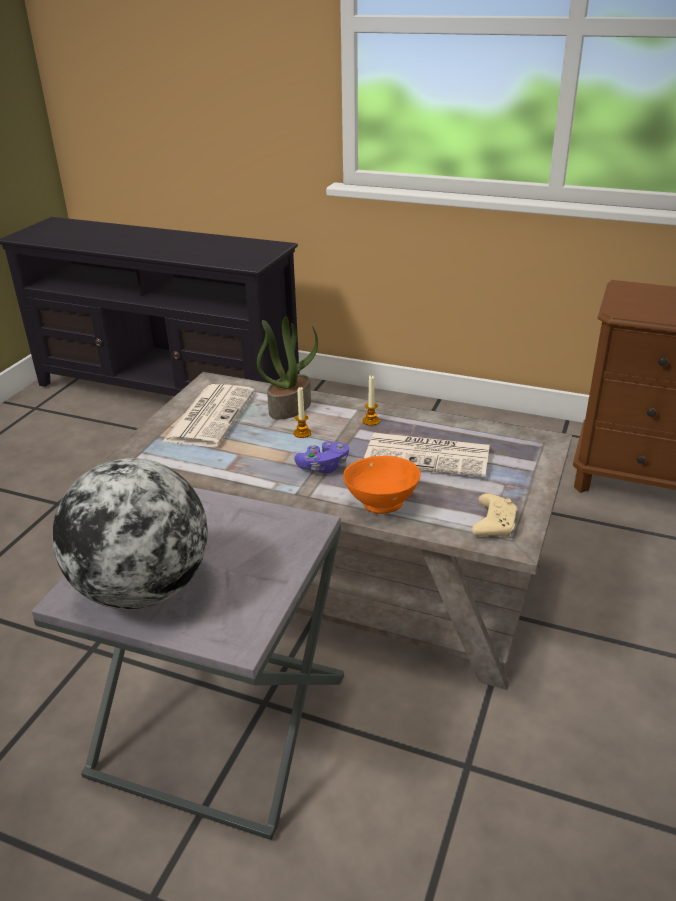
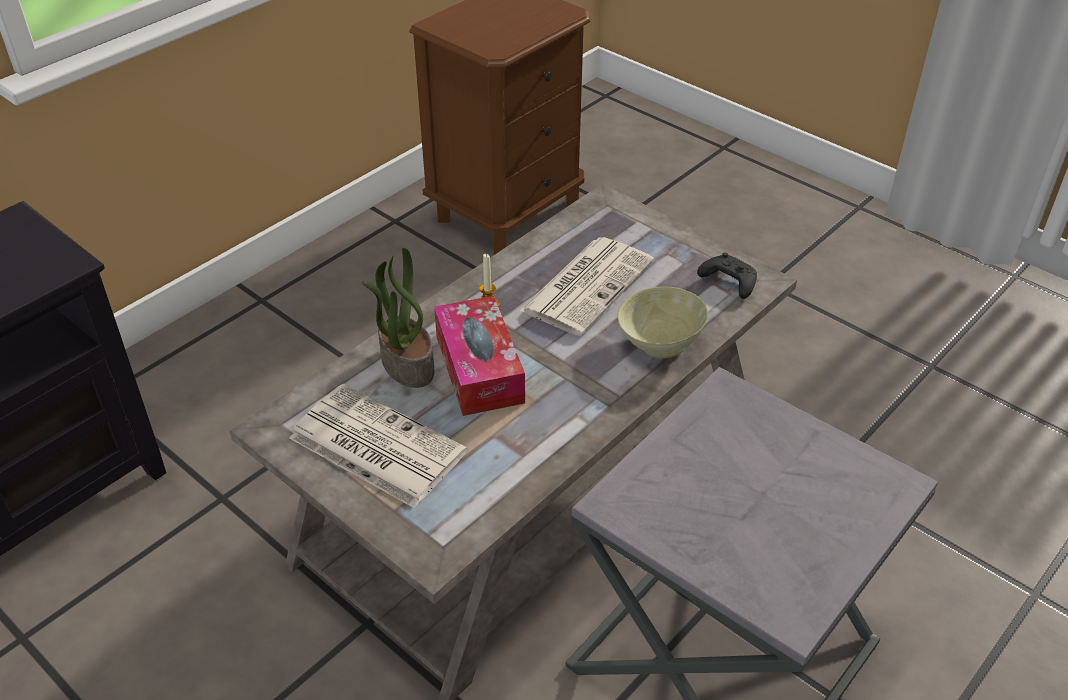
camera: 70 degrees left, 10 degrees up
(143, 589) = (797, 547): globe -> none
(302, 433) = (479, 368): candle -> tissue box
(323, 467) = (566, 369): purple game controller -> none
(382, 502) = (658, 344): orange bowl -> beige bowl
(493, 523) = (727, 282): beige game controller -> black game controller

